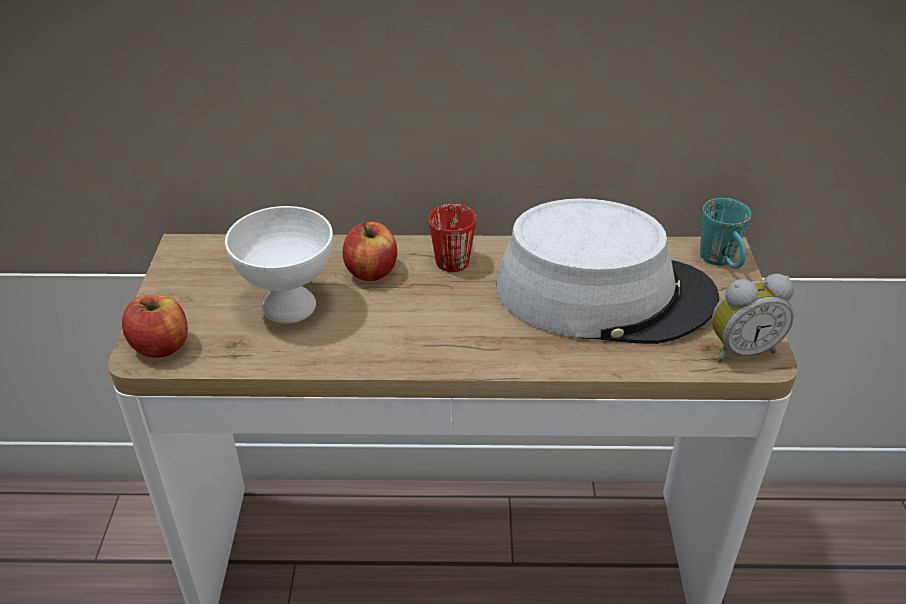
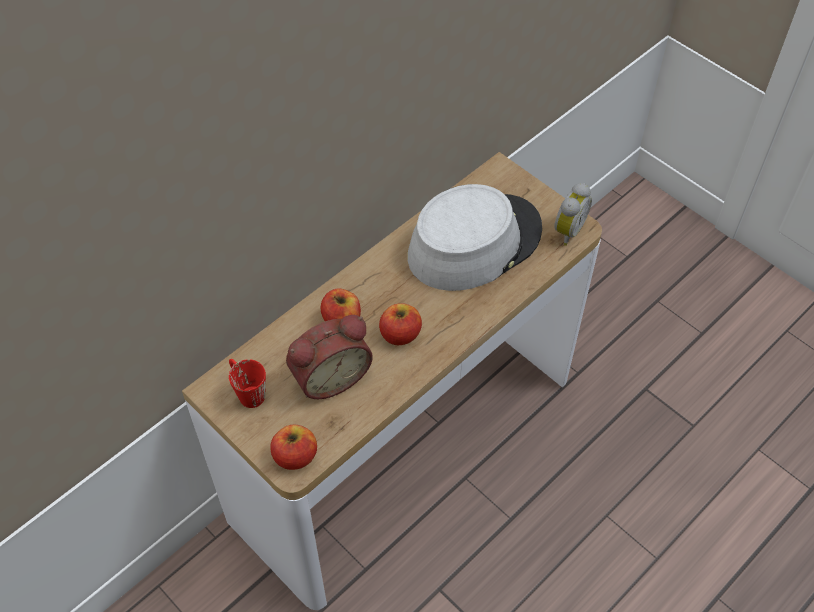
camera: 45 degrees left, 15 degrees up
(291, 306) = (329, 376): white bowl -> alarm clock
(408, 319) = (400, 334): none -> apple
(453, 255) = (371, 275): red mug -> red mug (247, 391)
(722, 262) = (506, 178): turquoise mug -> none

